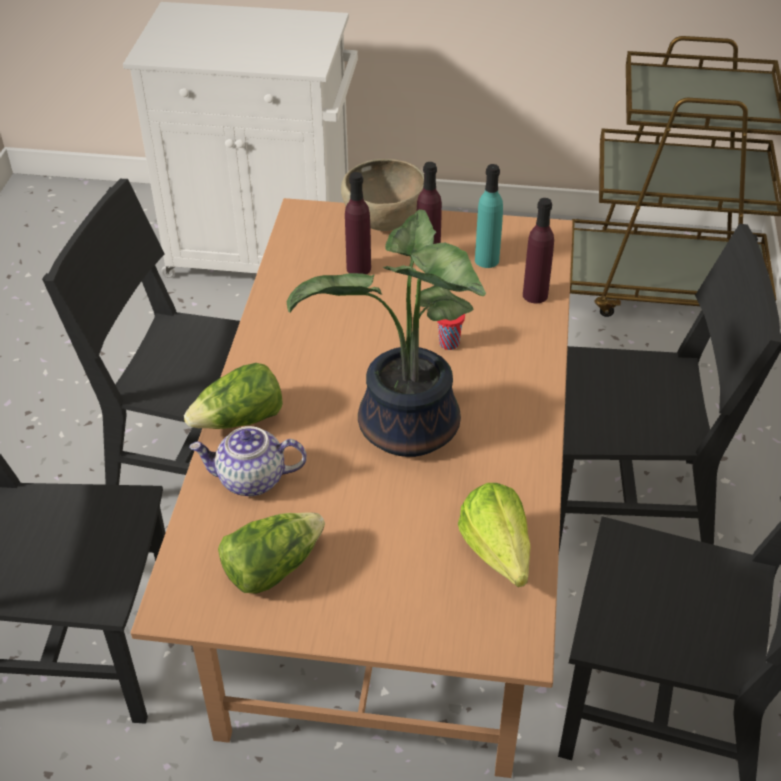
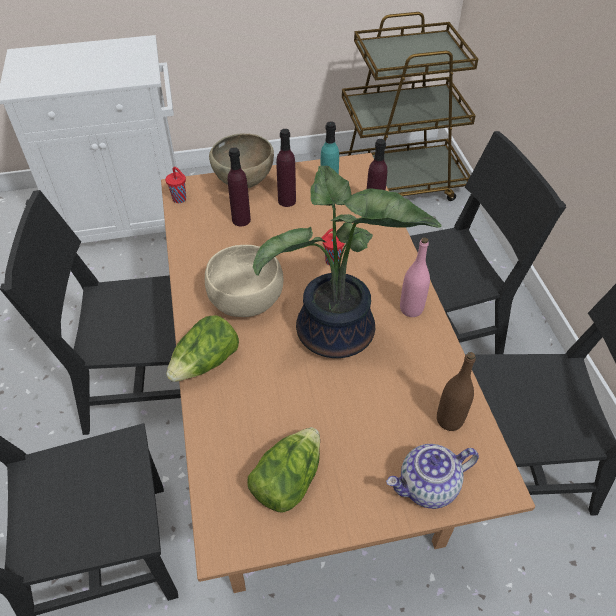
camera: 20 degrees left, 5 degrees up
(251, 480) = (237, 410): teapot -> teapot (428, 487)
(295, 227) = (180, 199): none -> red cup
(320, 363) = (247, 300): none -> beige bowl
(498, 560) = (449, 420): lettuce -> brown bottle
(520, 424) = (411, 309): none -> pink bottle

